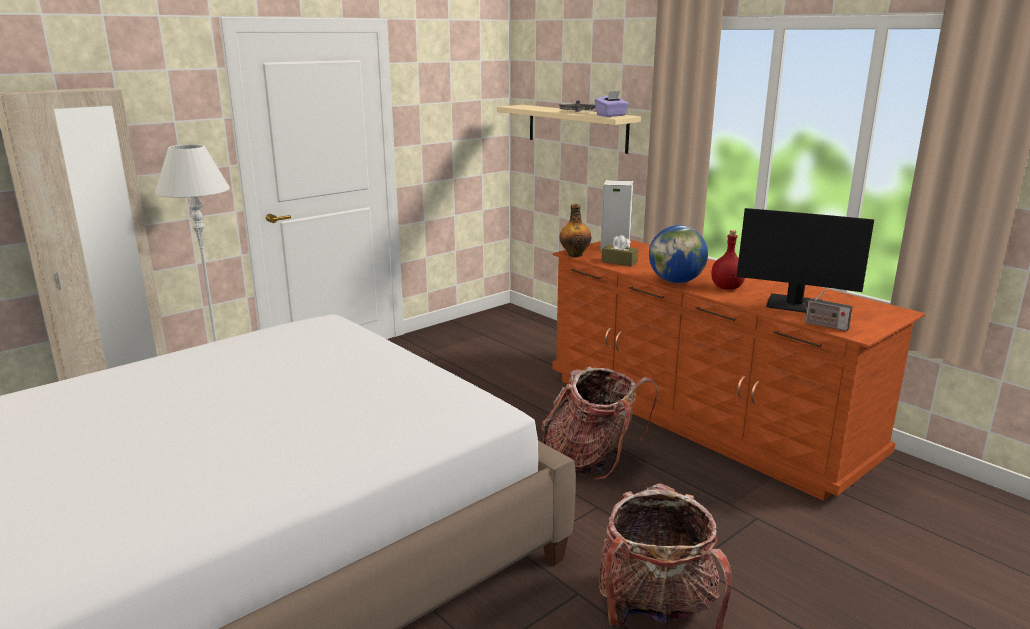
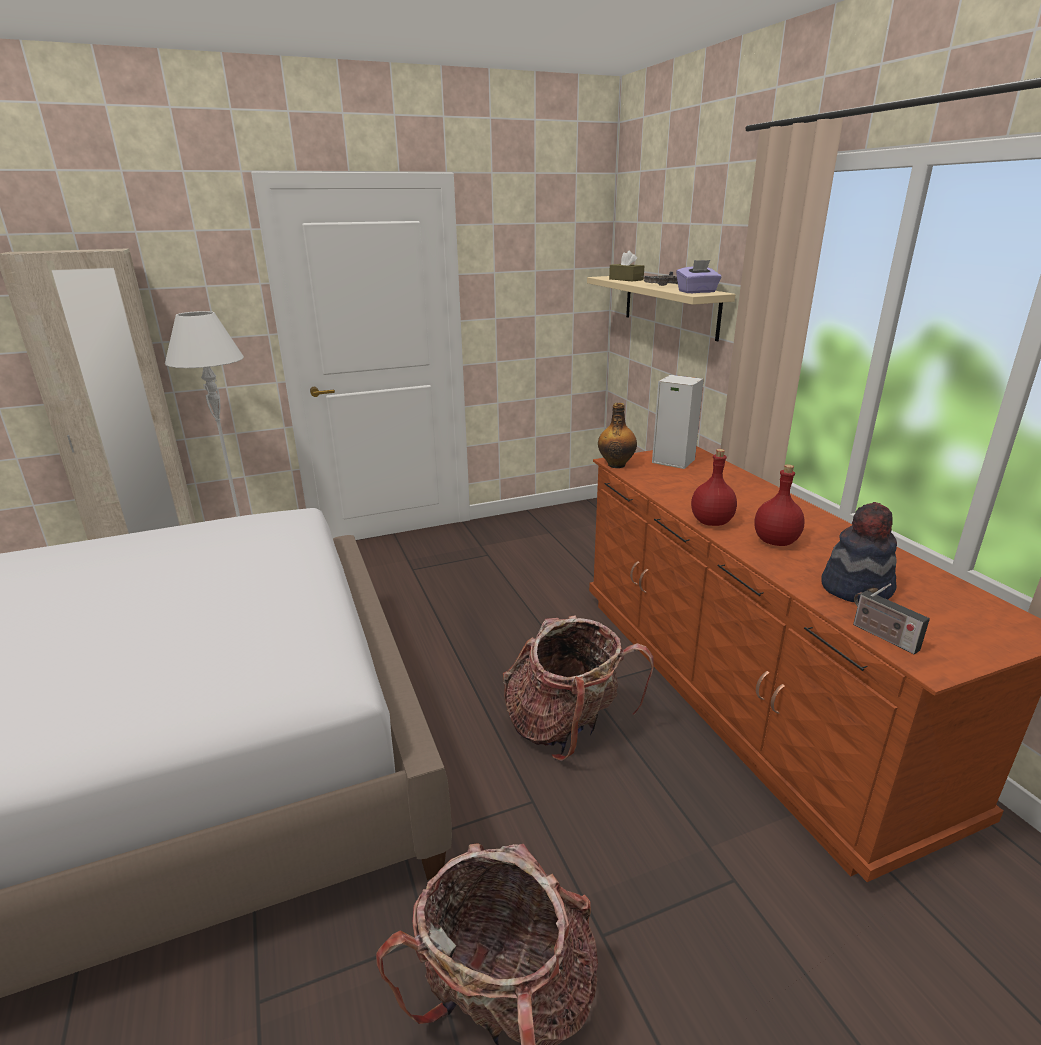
camera: 20 degrees right, 5 degrees up
(619, 262) = (661, 481): brown tissue box -> brown tissue box (626, 279)
(676, 281) = (711, 522): globe -> red bottle
(794, 305) = (857, 588): monitor -> hat

